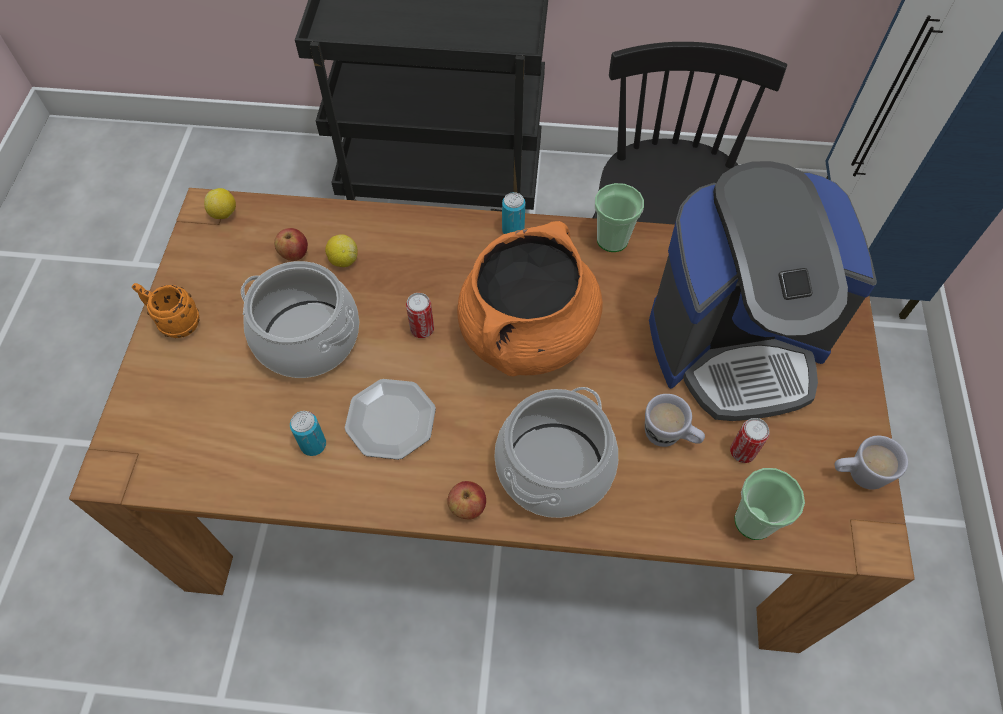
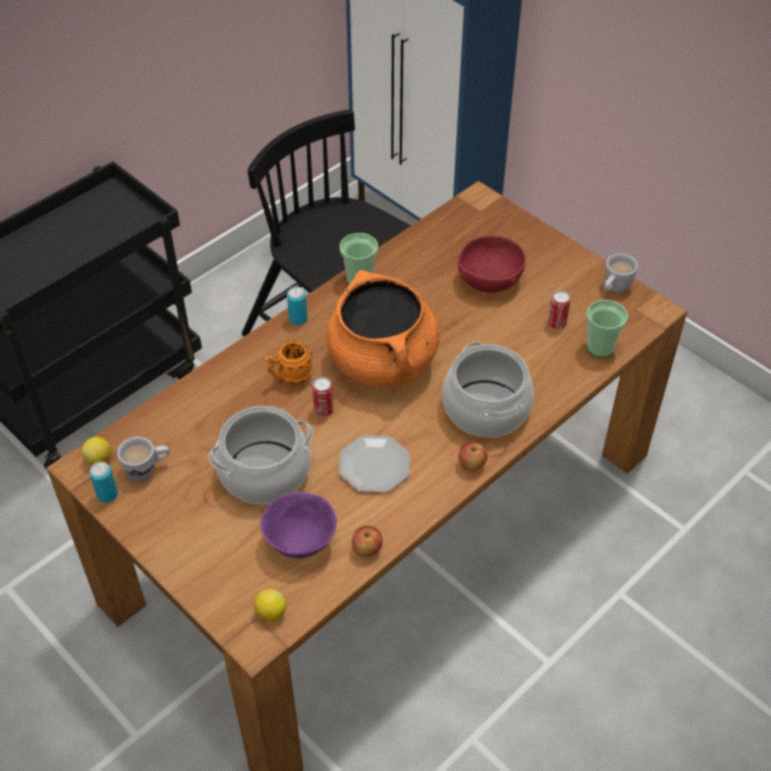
camera: 50 degrees left, 10 degrees down
(175, 322) = (166, 540): orange mug -> orange mug (290, 378)
(249, 425) = (300, 542): none -> purple bowl
(294, 254) = (184, 440): apple -> apple (367, 549)
(313, 445) = (351, 515): can -> can (107, 494)
(344, 260) = (221, 417): lemon -> lemon (271, 612)
(669, 436) = (517, 346): white mug -> white mug (147, 469)
(735, 344) = (489, 279): coffee machine -> red bowl

